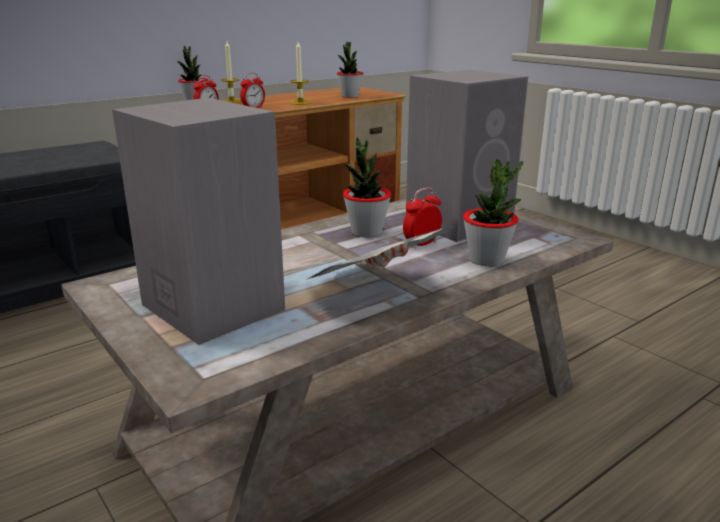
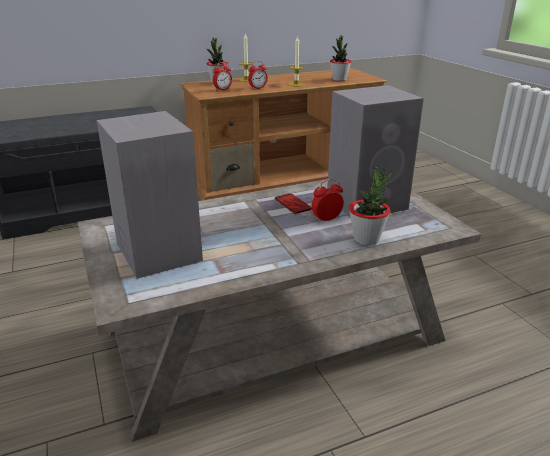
camera: 15 degrees right, 5 degrees up
(366, 232) = (292, 204): potted plant -> phone
(377, 290) = (272, 254): newspaper -> none

